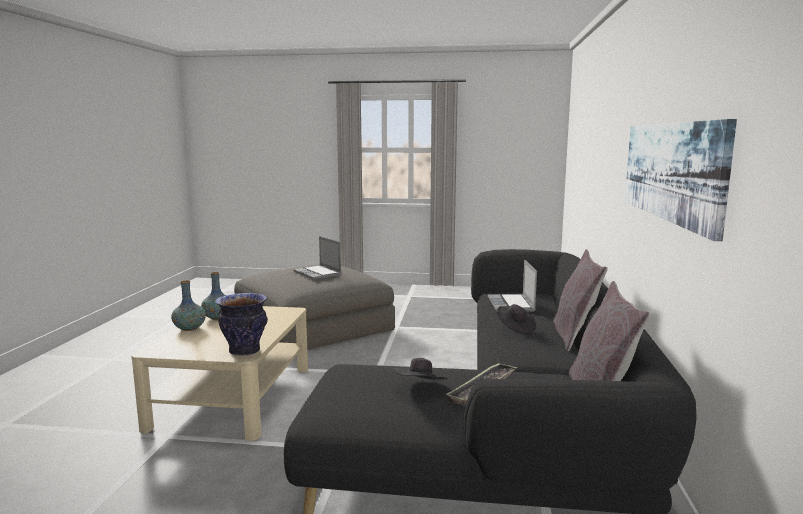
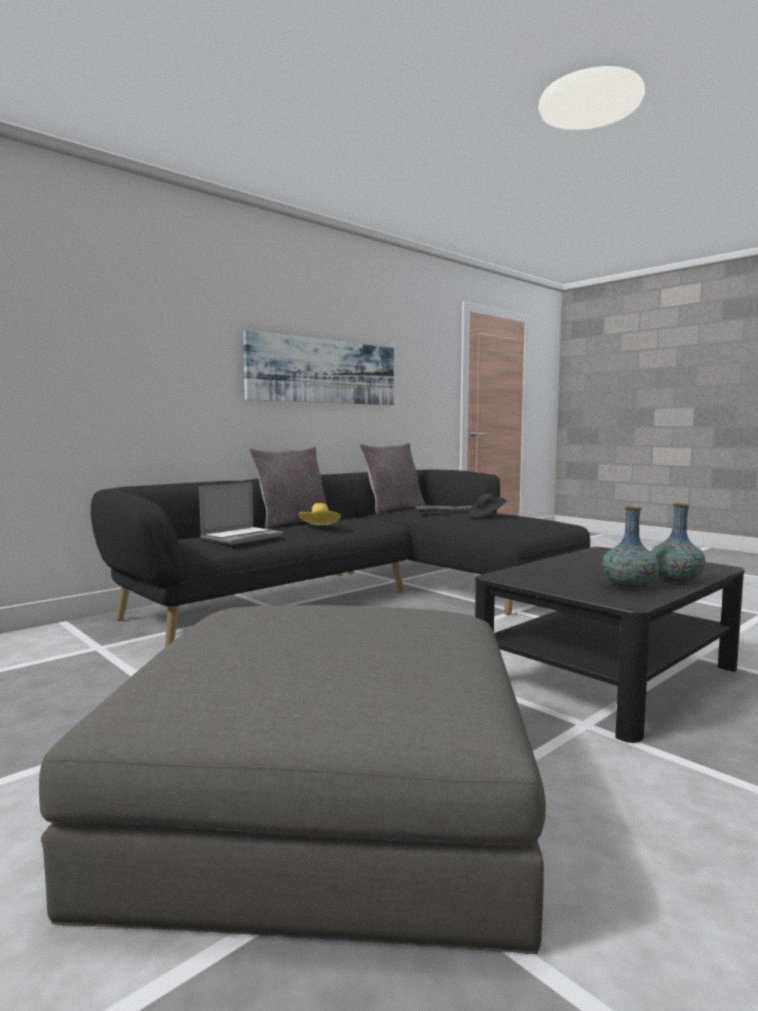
camera: 140 degrees left, 5 degrees down
(233, 397) = (608, 675): beige coffee table -> black coffee table
(245, 351) = (599, 552): vase -> none
(318, 273) = (323, 625): laptop -> none
(515, 329) = (320, 527): black hat -> yellow hat

